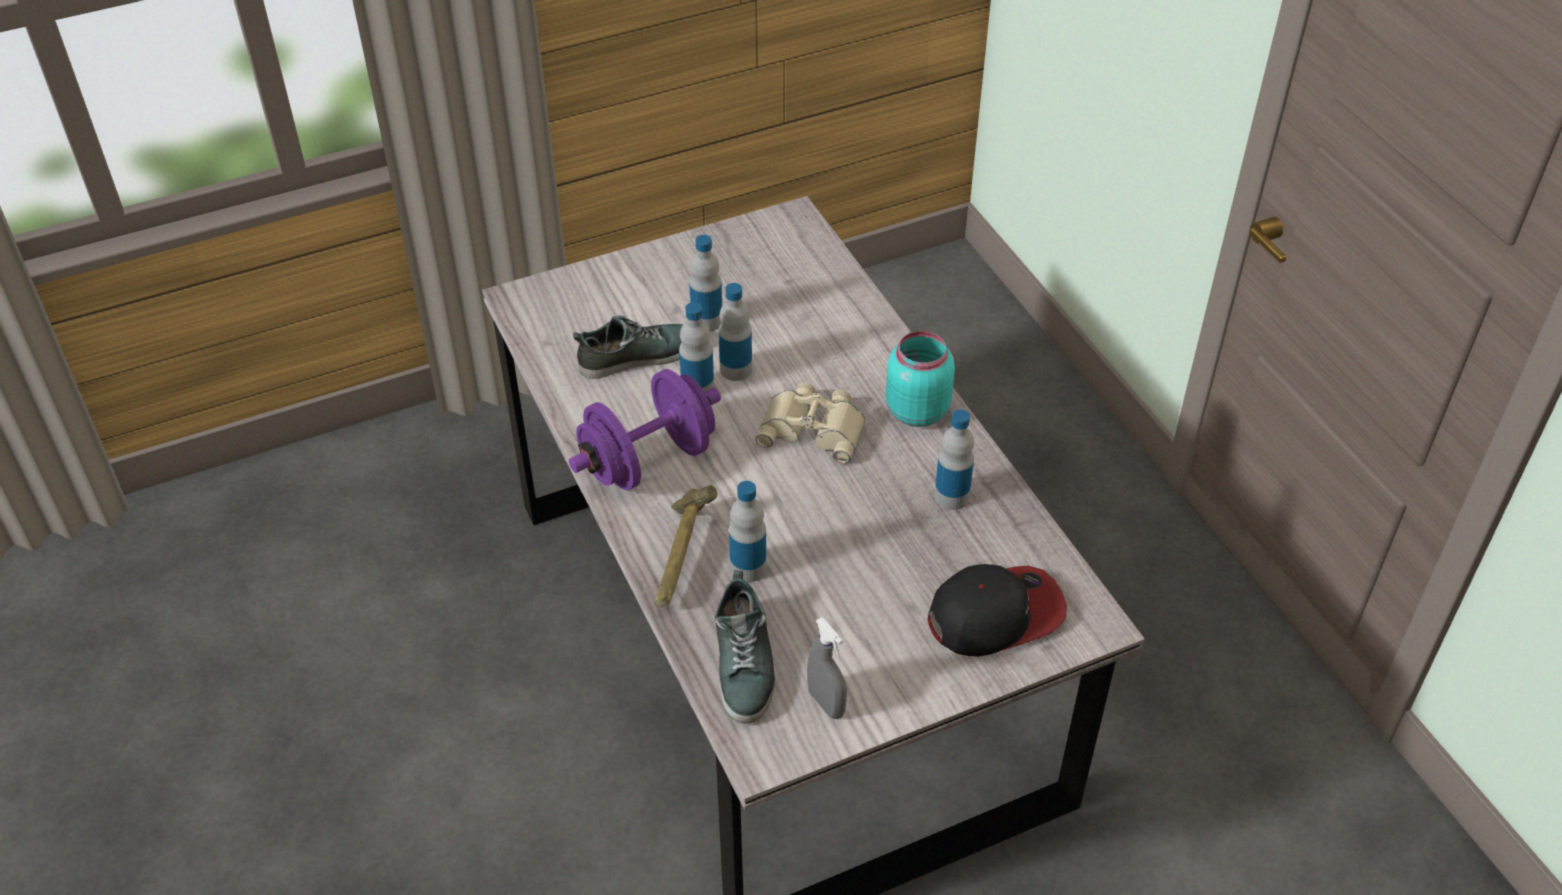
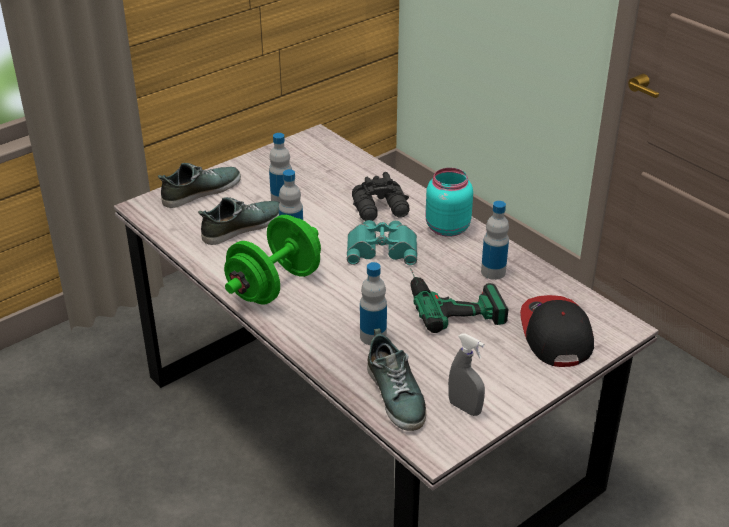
camera: 15 degrees left, 10 degrees down
(603, 286) = (200, 191): none -> shoe
(648, 460) = (275, 285): purple dumbbell -> green dumbbell
(680, 560) = (322, 340): hammer -> none
(736, 369) = (314, 224): bottle -> none
(814, 427) = (382, 248): beige binoculars -> turquoise binoculars
(837, 361) = (381, 209): none -> black binoculars
(876, 531) = (452, 300): none -> power drill
(996, 614) = (555, 333): cap -> cap turned 60 degrees counterclockwise

